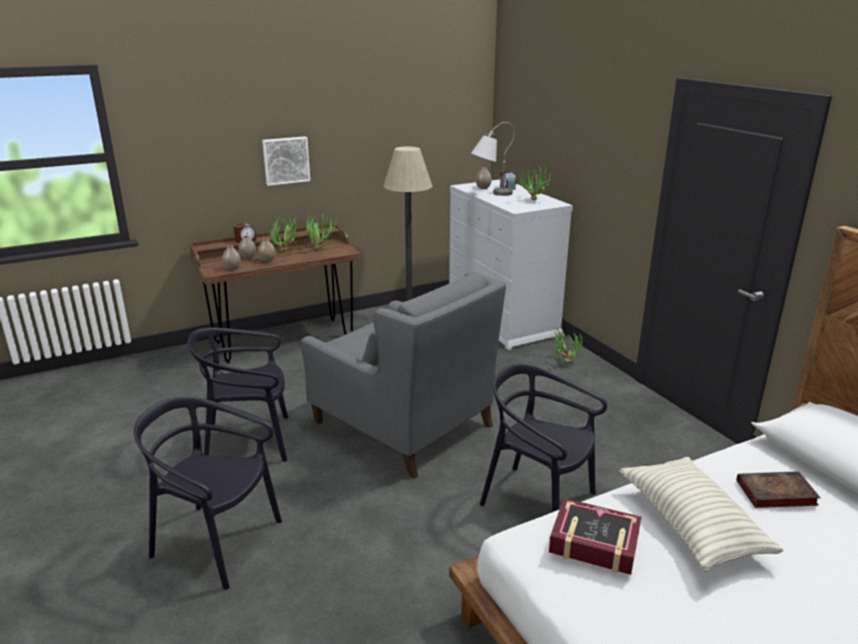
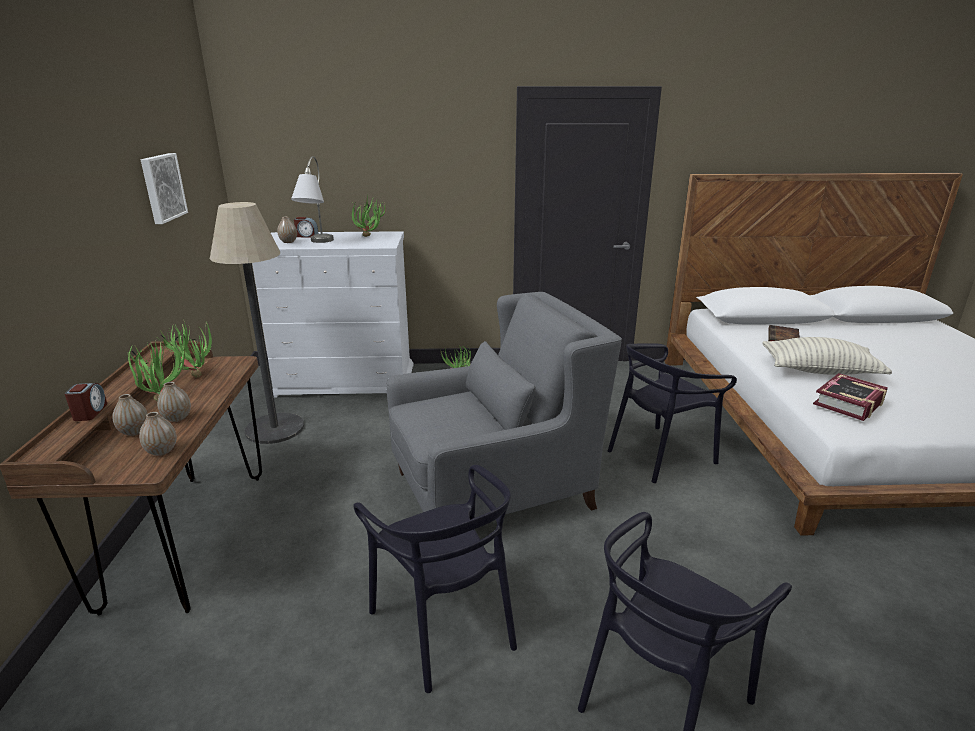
camera: 65 degrees left, 0 degrees up
(249, 441) = (444, 625): black chair -> black chair turned 45 degrees counterclockwise
(286, 160) = (78, 259): picture -> picture (162, 187)

